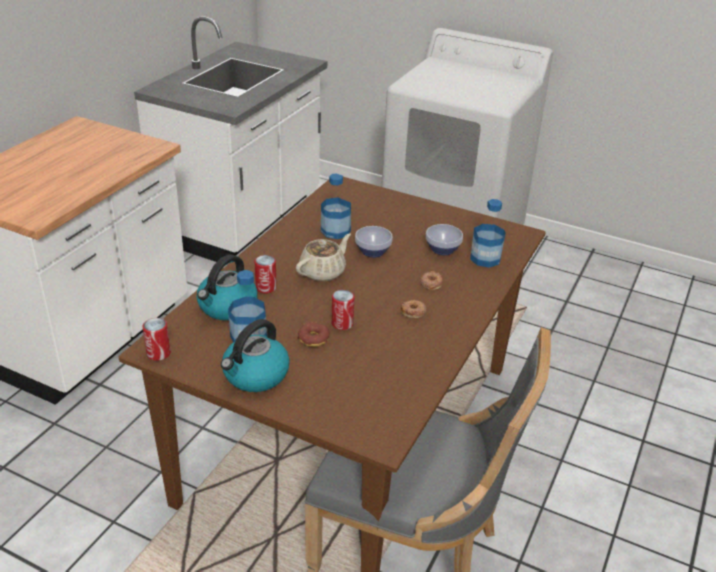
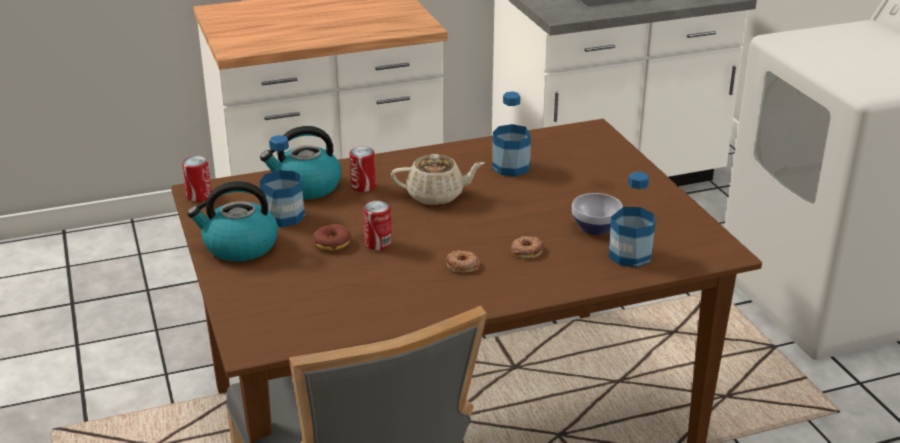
camera: 45 degrees right, 5 degrees down
(373, 252) = (516, 200): bowl -> none

